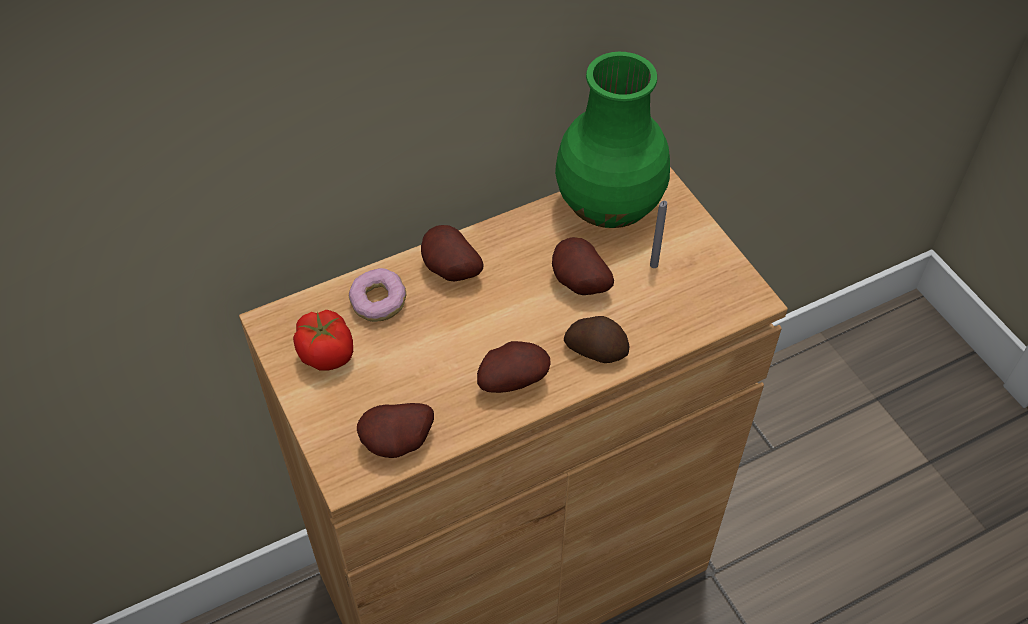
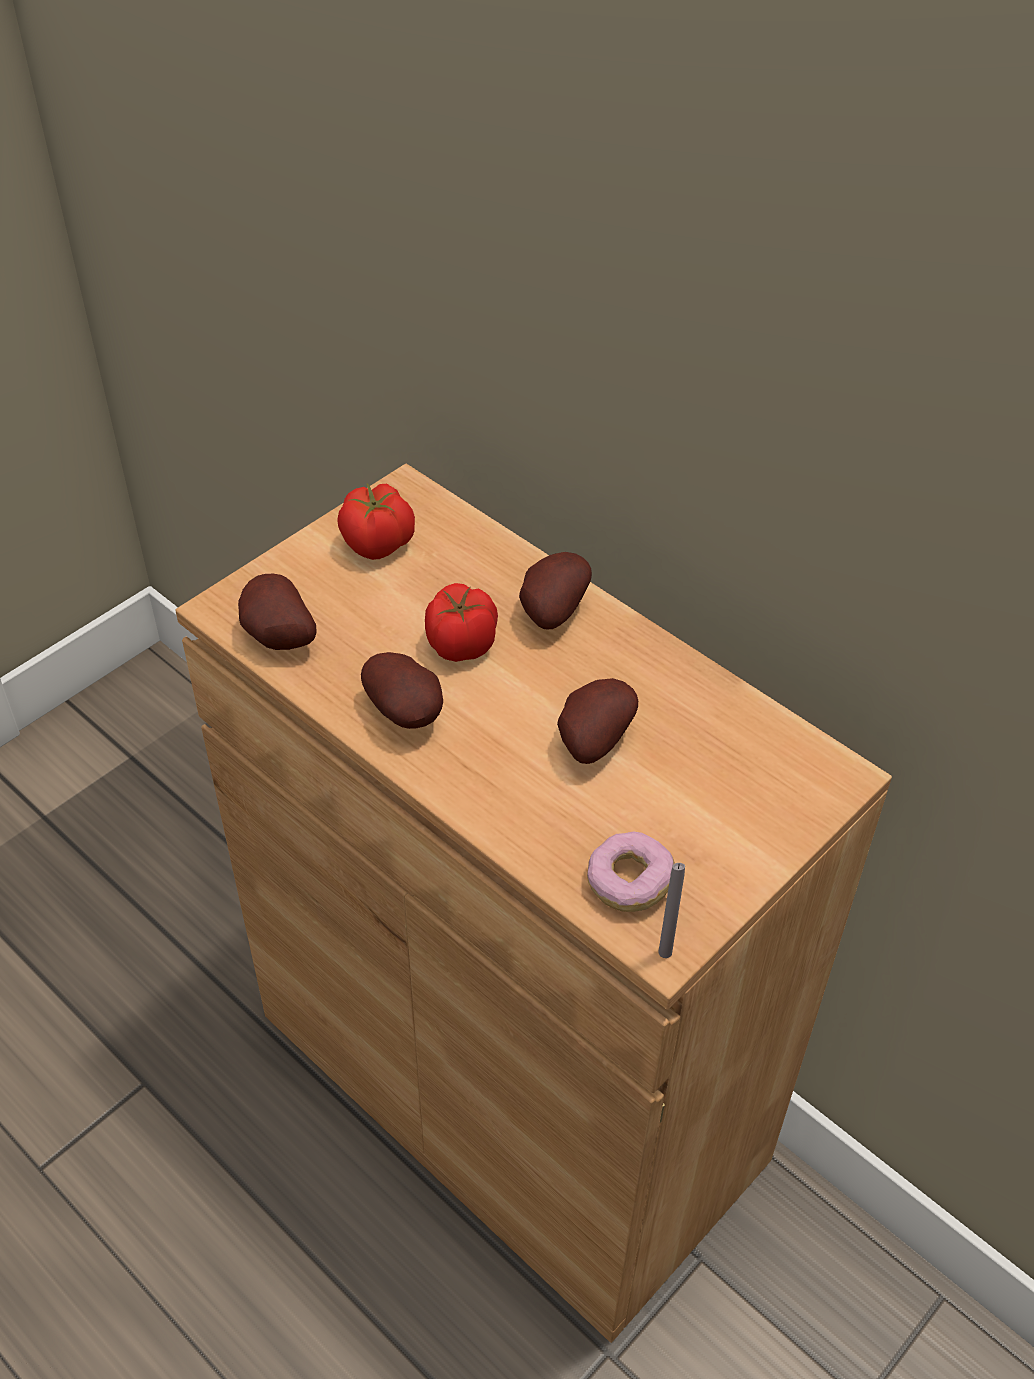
camera: 70 degrees right, 5 degrees down
(378, 303) = (471, 564): donut -> donut (629, 883)
(459, 331) = (460, 645): none -> tomato
(596, 349) = (490, 784): potato -> none
(607, 207) = (747, 739): green vase -> none
(654, 265) = (667, 815): grey candle -> grey candle (665, 952)

